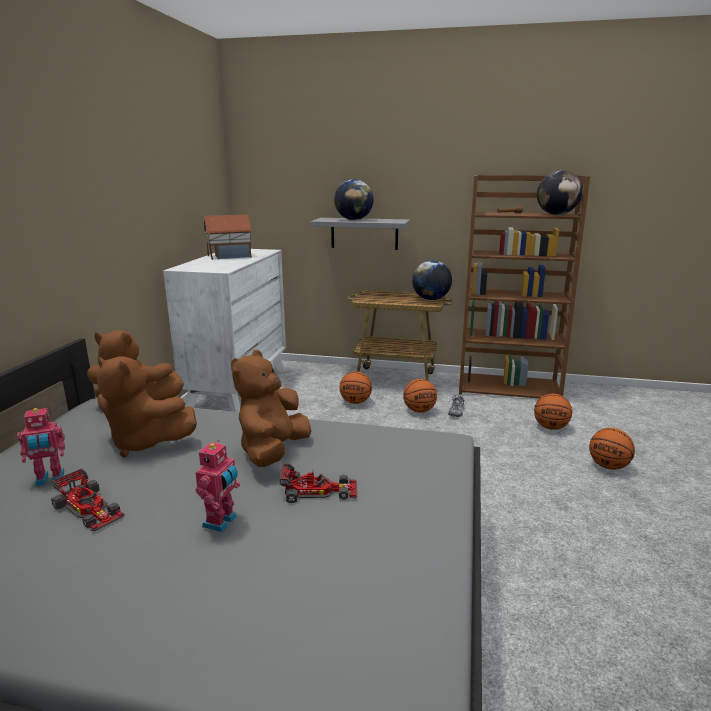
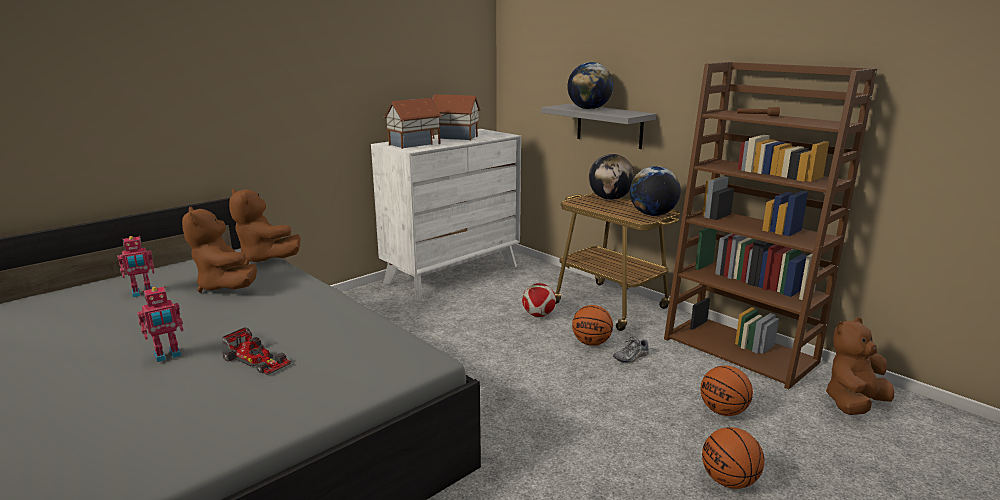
camera: 35 degrees right, 0 degrees up
(50, 479) = (142, 293): toy robot -> toy robot turned 45 degrees counterclockwise
(89, 508) = (126, 318): toy car -> none
(210, 266) = (415, 144): none -> toy house
(273, 451) = (285, 320): brown plush toy -> brown plush toy (853, 404)
(355, 402) = (538, 315): basketball -> football
(556, 214) = (816, 123): globe -> globe (610, 199)

